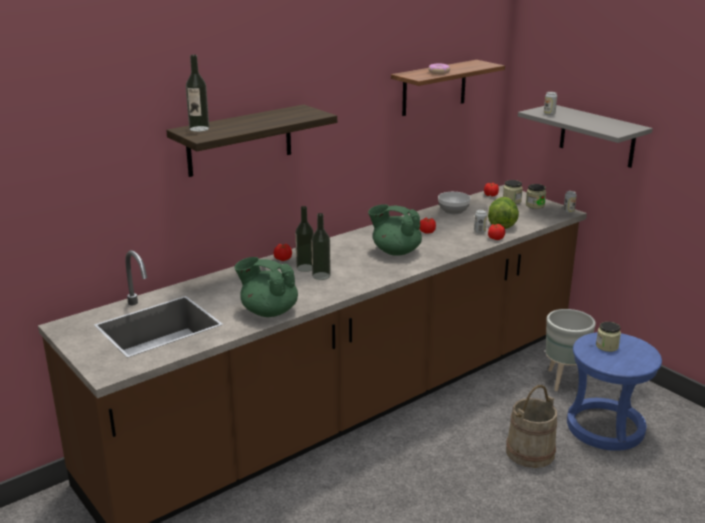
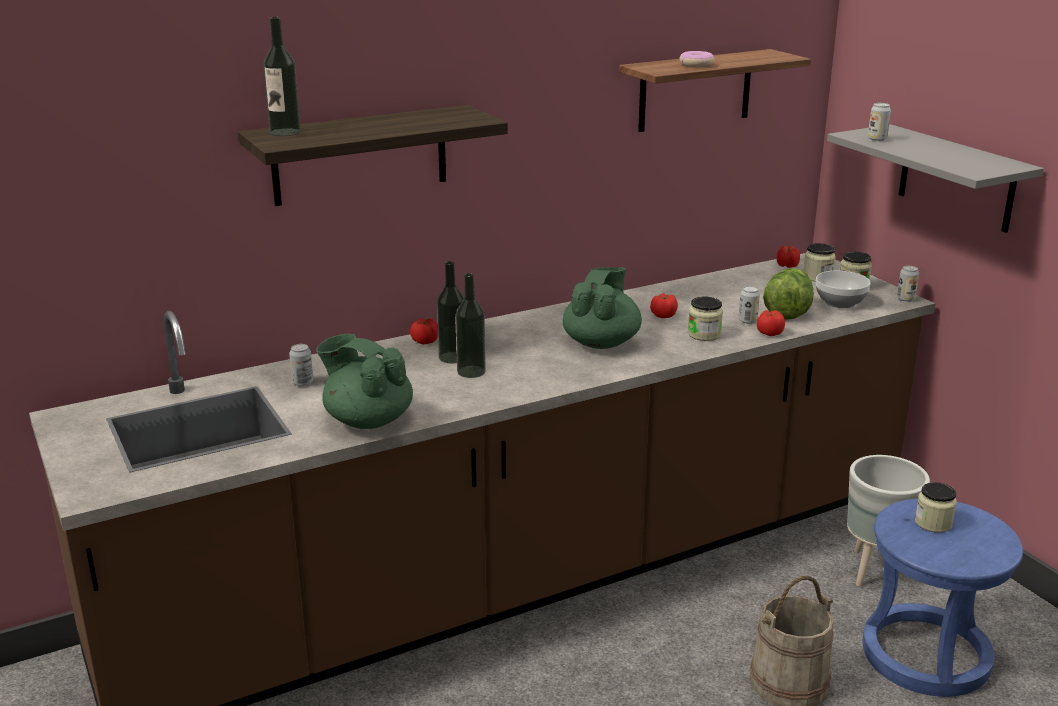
camera: 10 degrees right, 0 degrees up
(215, 291) = (302, 382): none -> can
(395, 251) = (601, 342): green teapot -> green teapot turned 75 degrees clockwise
(454, 211) = (719, 286): bowl -> bowl (841, 302)
(456, 242) = (704, 334): none -> jar

